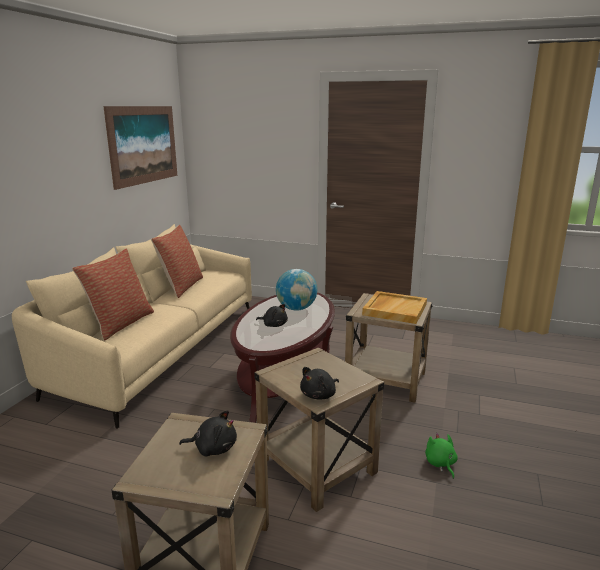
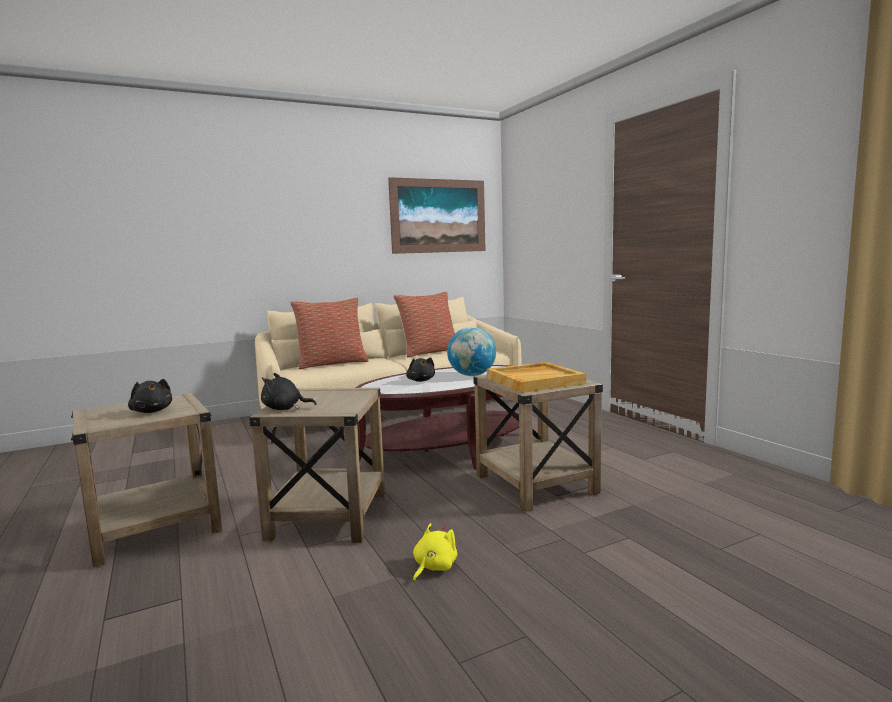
camera: 45 degrees right, 10 degrees down
(440, 464) = (433, 567): green plush toy -> yellow plush toy

